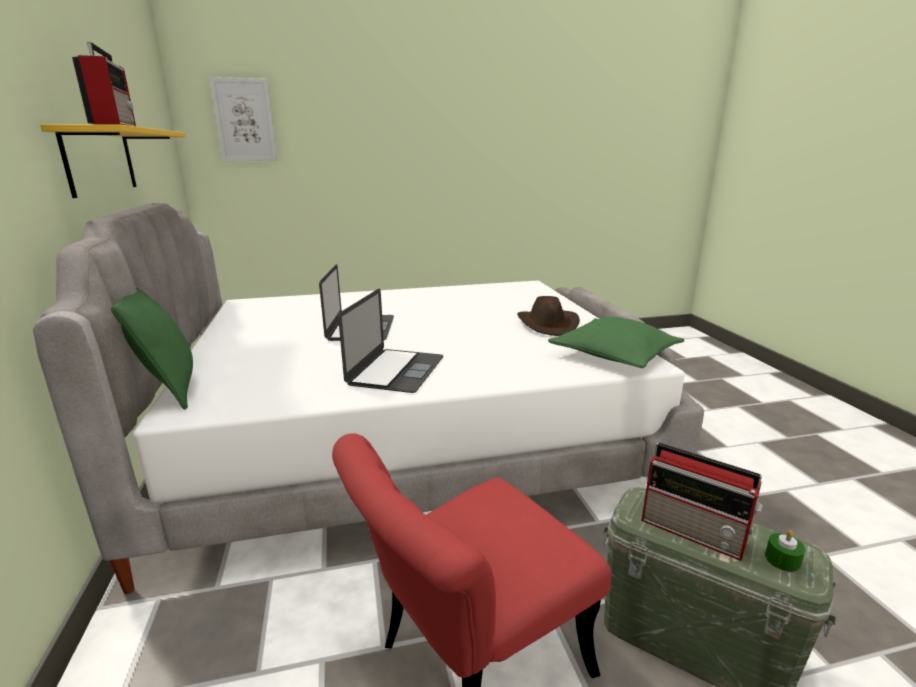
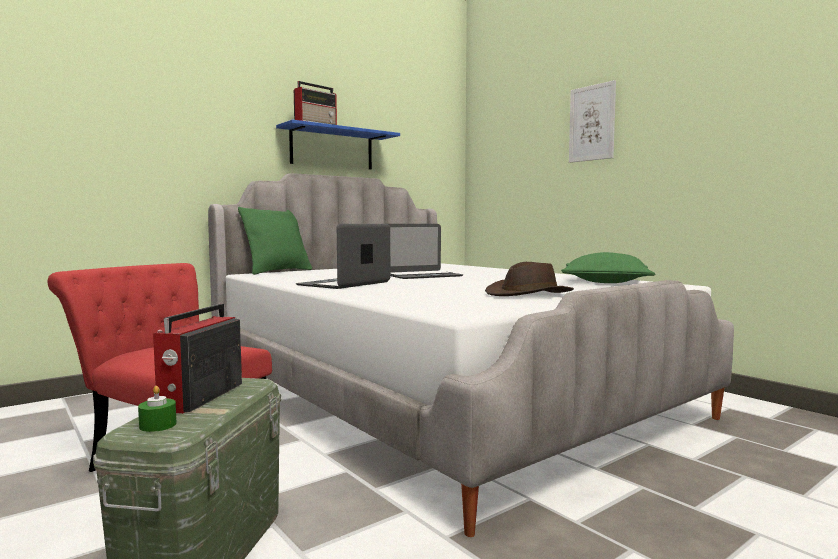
camera: 65 degrees right, 15 degrees down
(100, 161) = (332, 149): yellow shelf -> blue shelf
(244, 120) = (501, 128): picture -> picture (592, 123)
(396, 370) = (344, 284): laptop -> laptop turned 135 degrees clockwise
(614, 355) = (468, 308): green pillow -> green pillow (606, 282)

